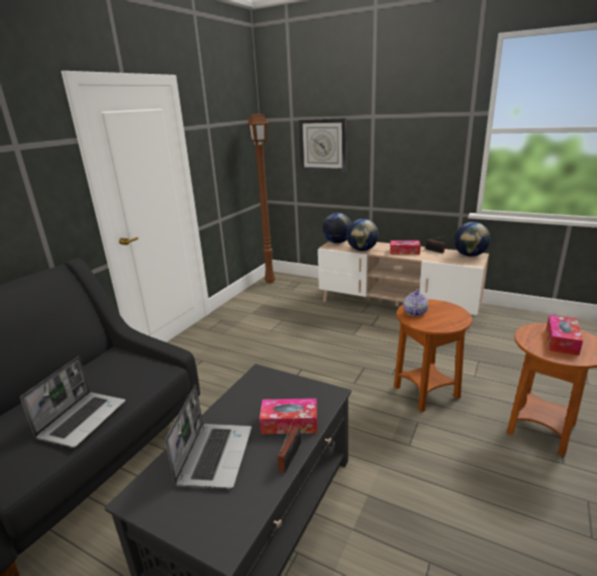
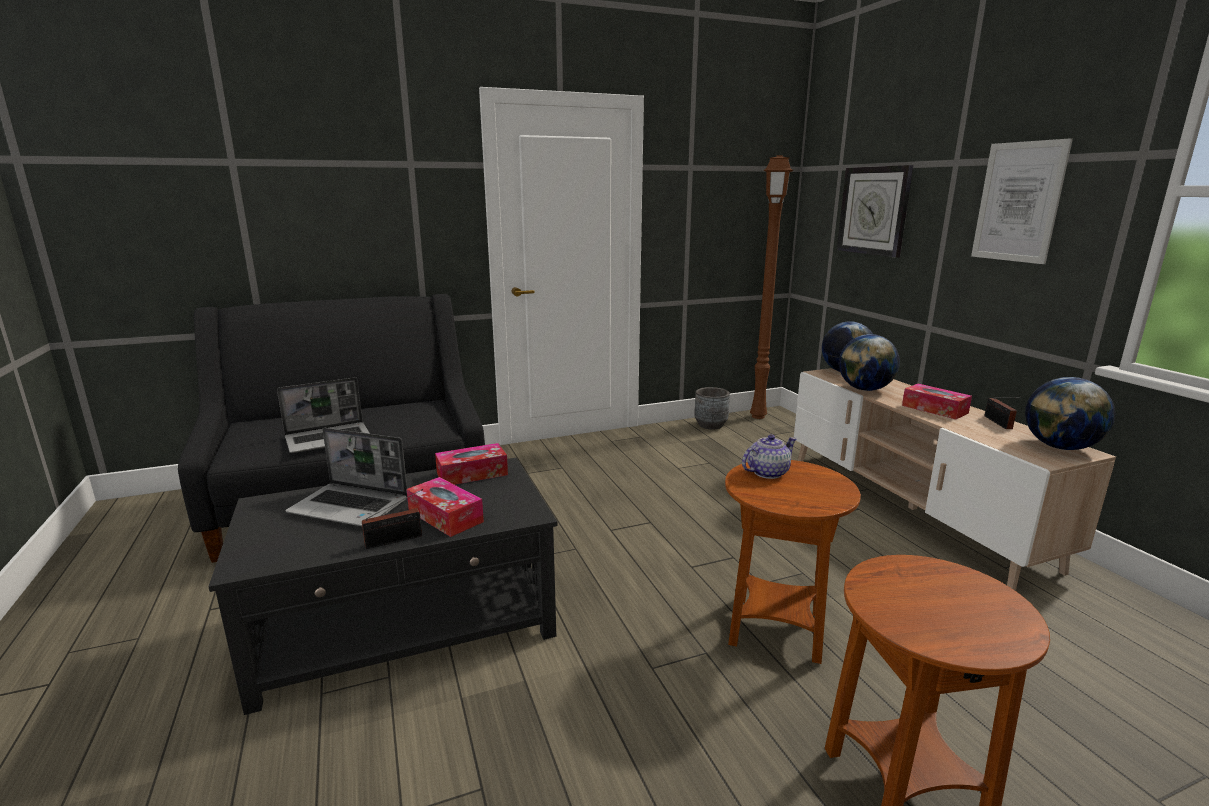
camera: 40 degrees right, 5 degrees down
(215, 455) = (351, 506): laptop -> laptop turned 60 degrees clockwise
(252, 296) = (710, 425): none -> grey planter
(414, 137) = (1018, 202): none -> picture
(561, 341) = (946, 603): tissue box -> tissue box (472, 474)

